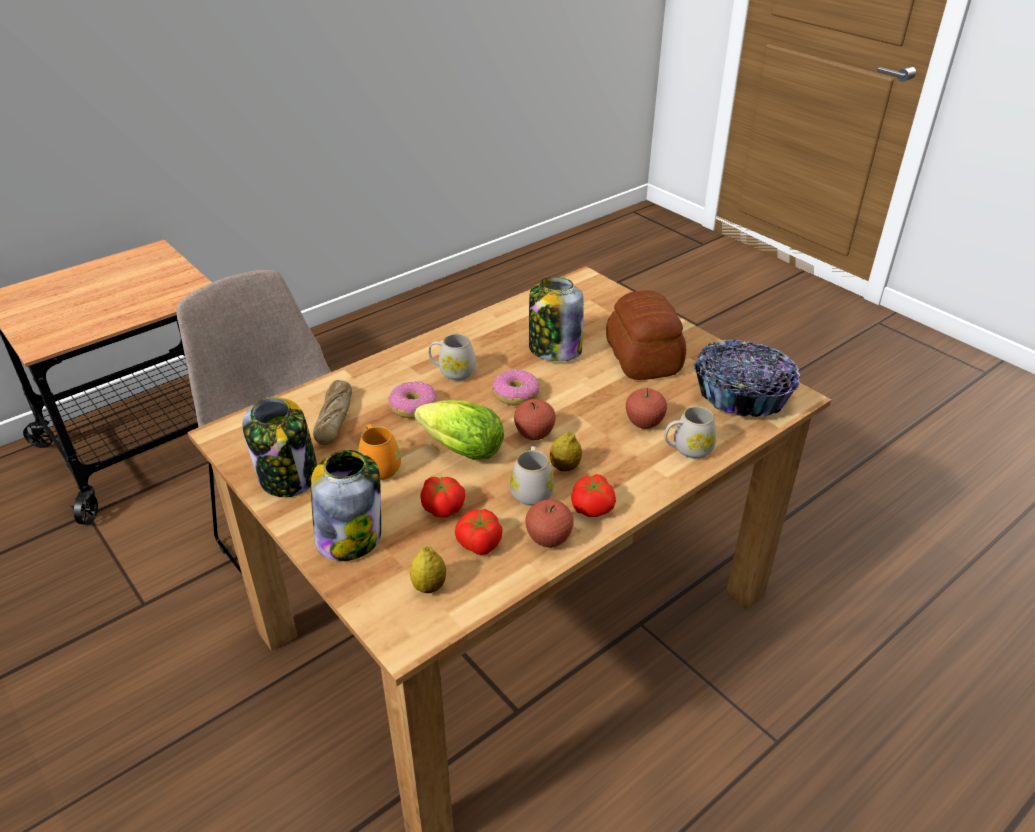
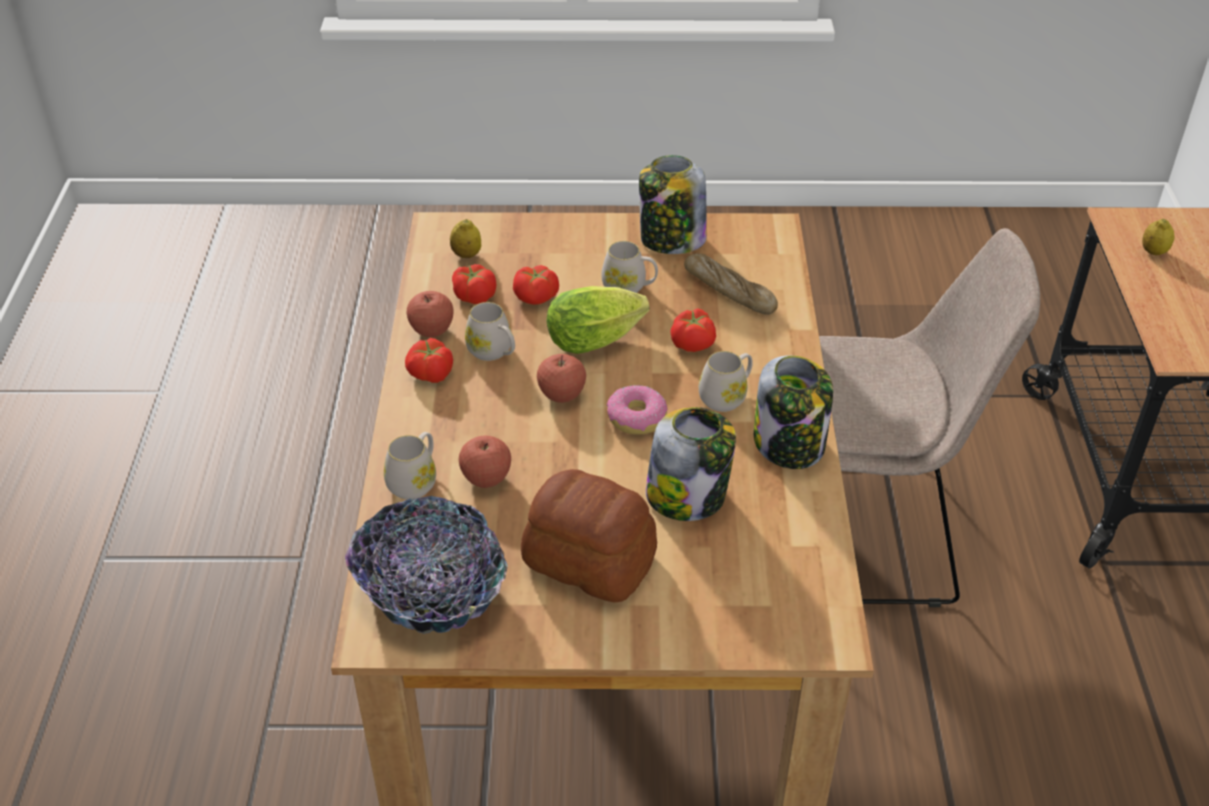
camera: 130 degrees right, 5 degrees up
(350, 536) = (563, 242): jar -> jar (790, 444)
(378, 466) = (629, 287): orange mug -> white mug
(413, 407) = (693, 343): donut -> tomato
(565, 467) = (495, 387): lemon -> lemon (1153, 252)

